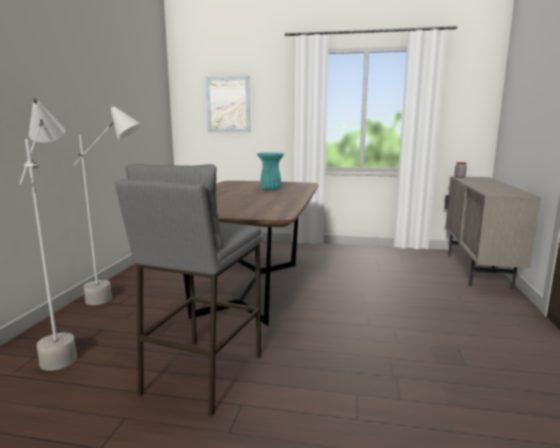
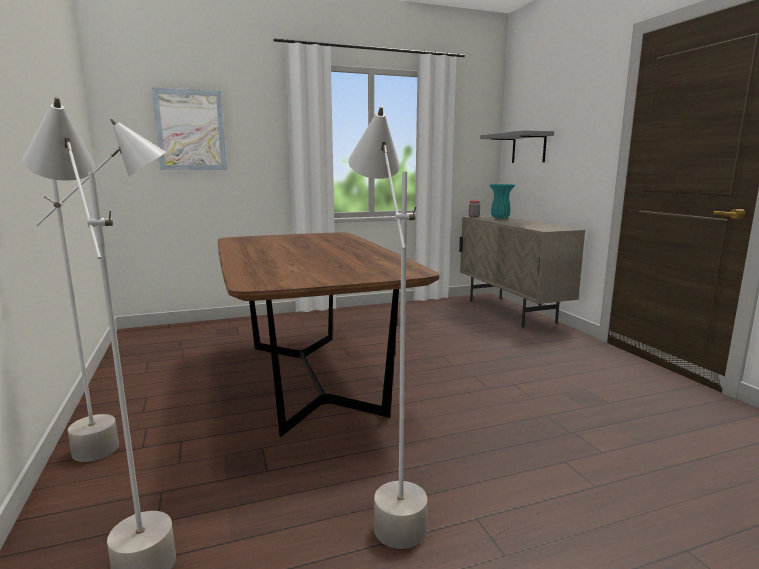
camera: 30 degrees left, 0 degrees up
(202, 374) = (387, 500): grey stool -> grey floor lamp
(270, 189) = (314, 243): turquoise vase -> turquoise vase (499, 217)
(515, 112) = (528, 148): none -> grey shelf

